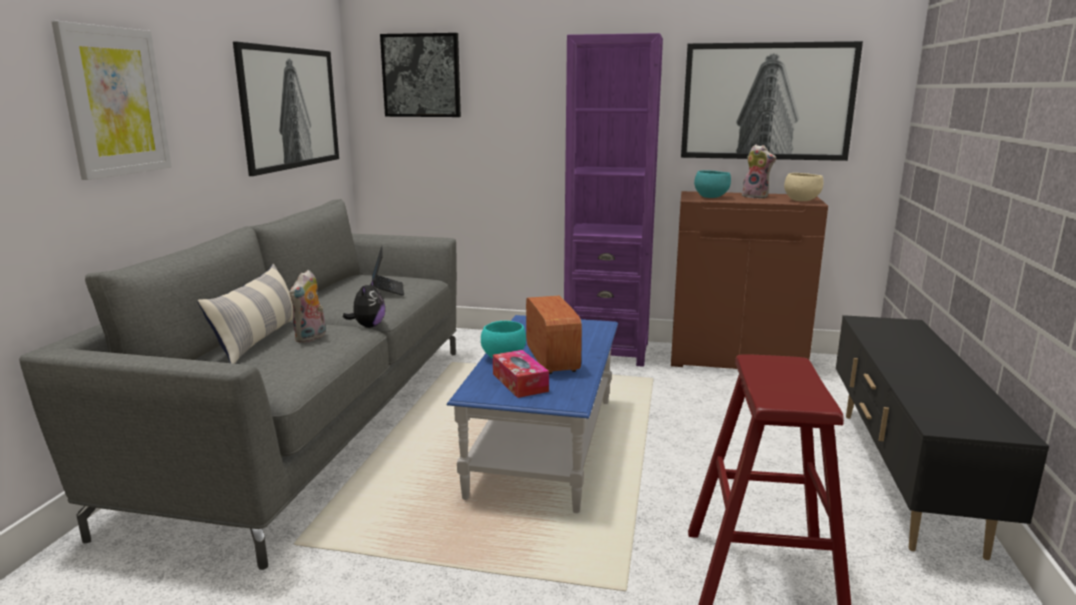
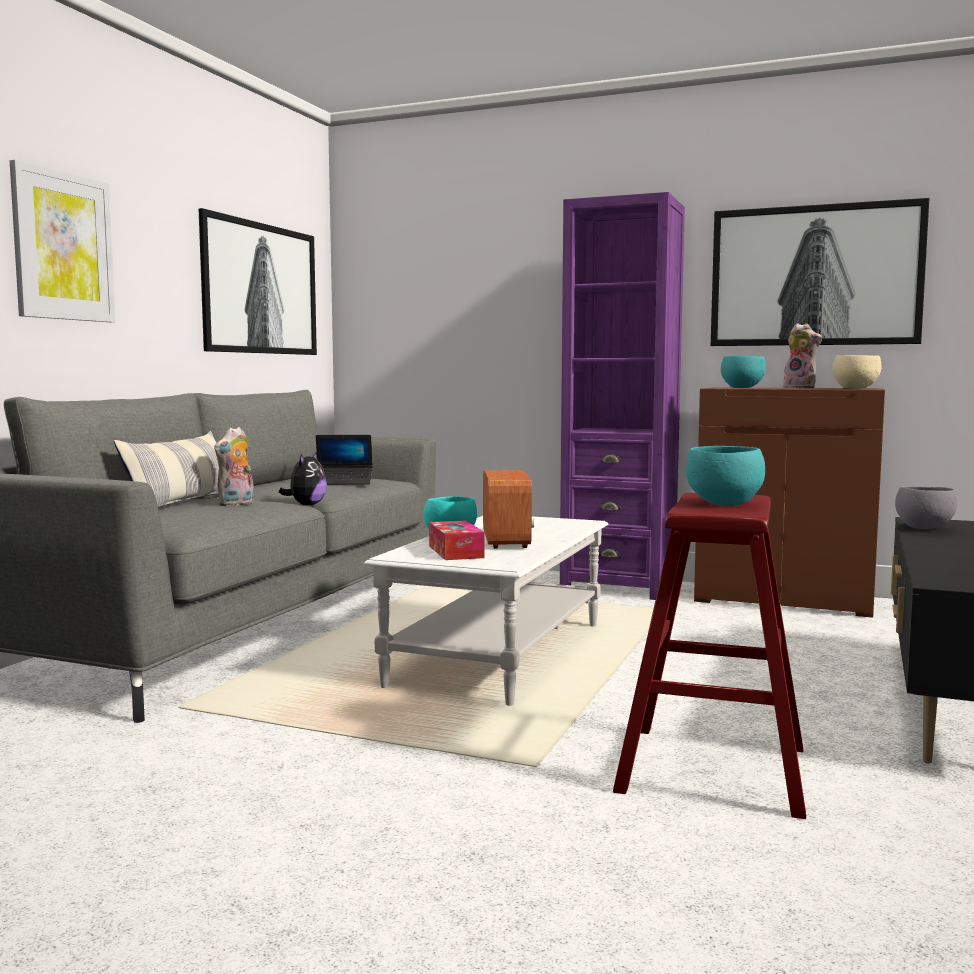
camera: 10 degrees right, 10 degrees down
(387, 290) = (344, 482): laptop -> laptop turned 90 degrees clockwise
(421, 75) = (413, 262): picture -> none
(544, 445) = (500, 654): blue coffee table -> white coffee table
(787, 381) = (724, 504): none -> turquoise bowl
(873, 333) = (923, 528): none -> grey bowl

